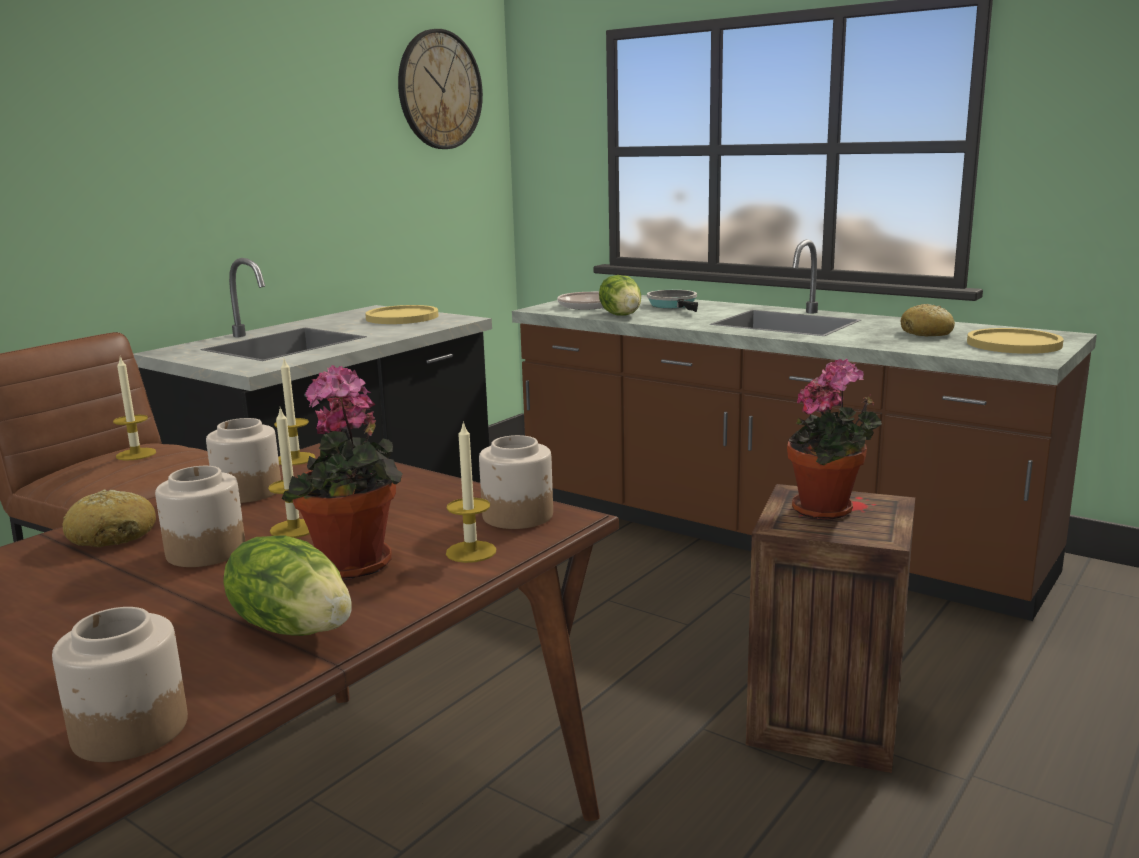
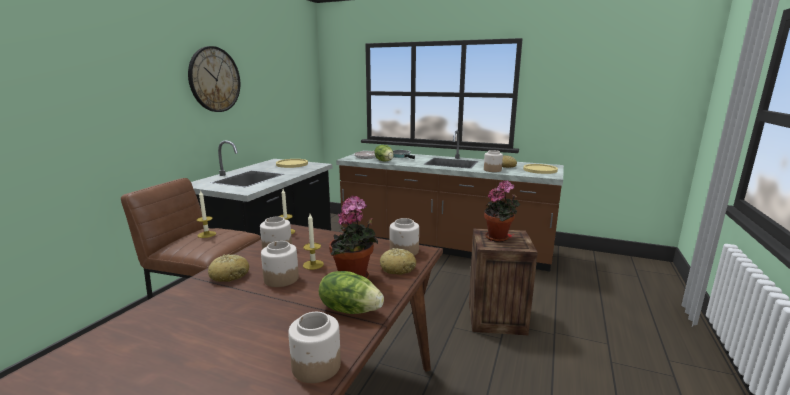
camera: 15 degrees left, 0 degrees up
(439, 90) = (295, 65): wall clock -> wall clock (214, 79)
(471, 552) = (398, 268): candle -> bread
(879, 341) = (492, 170): none -> jar

